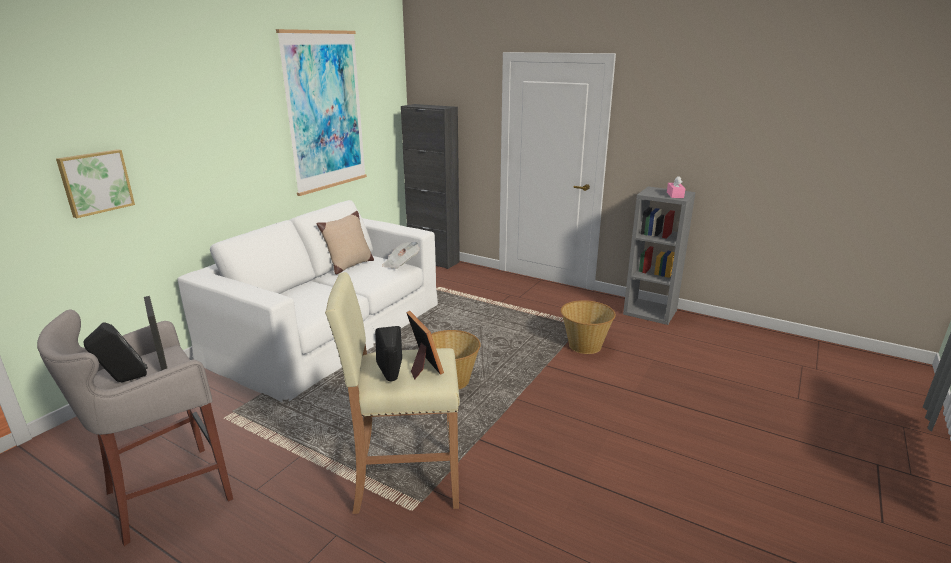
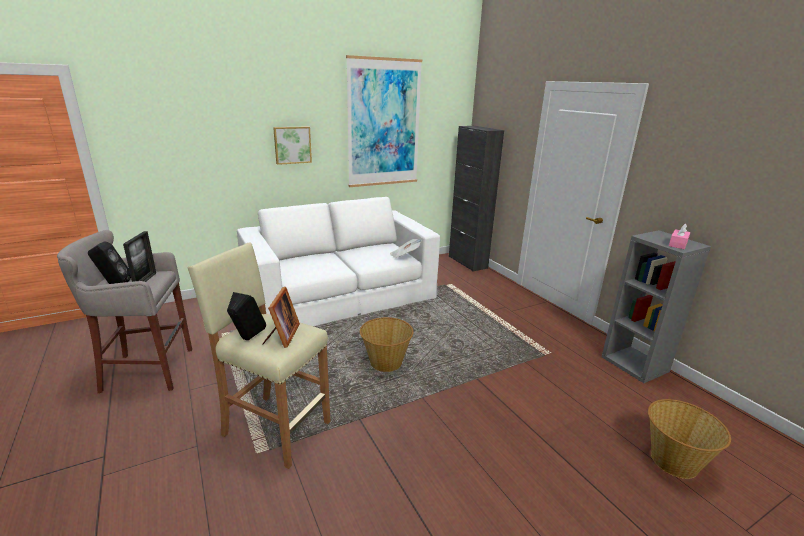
camera: 30 degrees right, 0 degrees up
(95, 182) = (188, 153): picture -> picture (292, 145)
(349, 266) = (367, 248): beige pillow -> none
(584, 345) = (531, 373): basket -> basket (674, 460)

